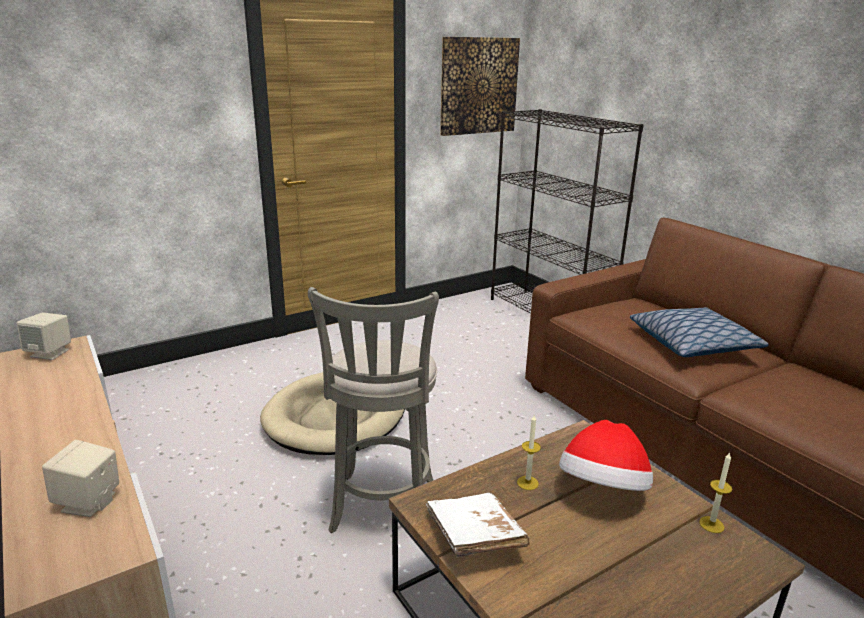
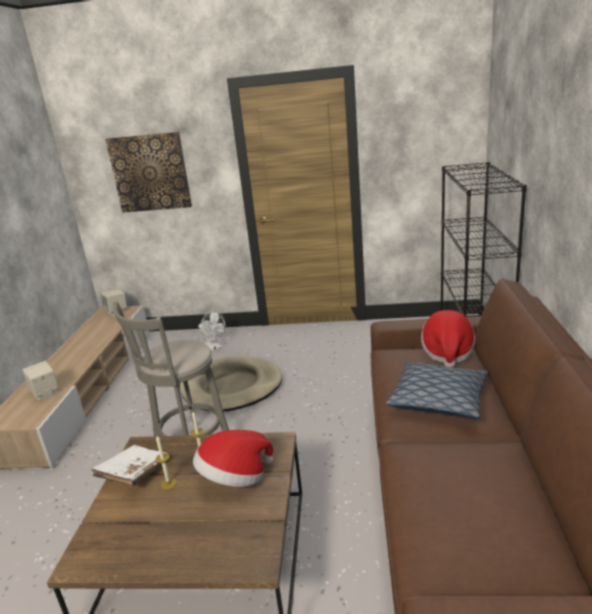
camera: 40 degrees right, 0 degrees up
(242, 377) = (214, 348): none -> white fan
(478, 86) = (431, 143): picture -> picture (150, 173)
(631, 303) = (447, 352): none -> hat
(711, 524) = (261, 529): candle -> candle (168, 483)

